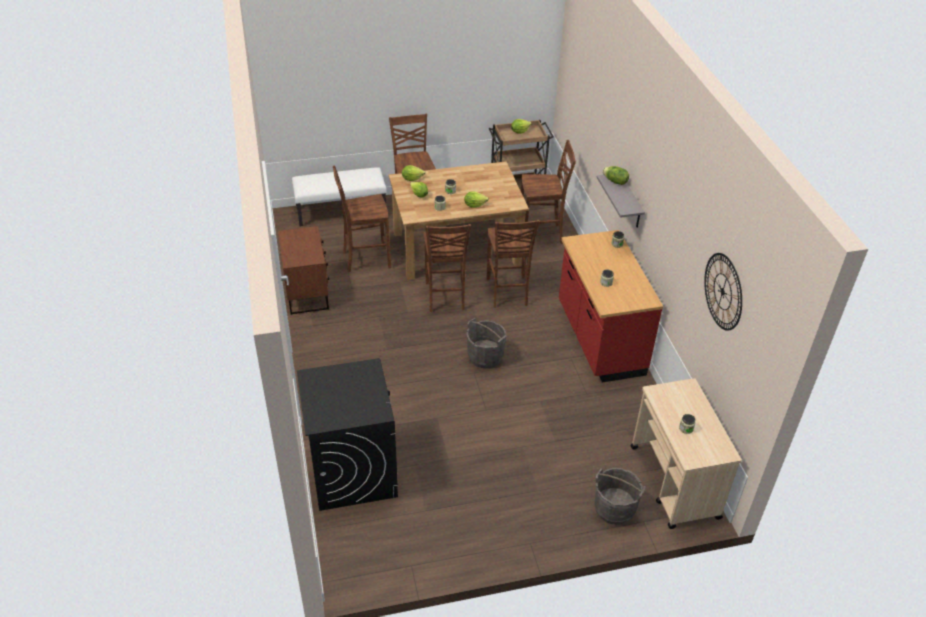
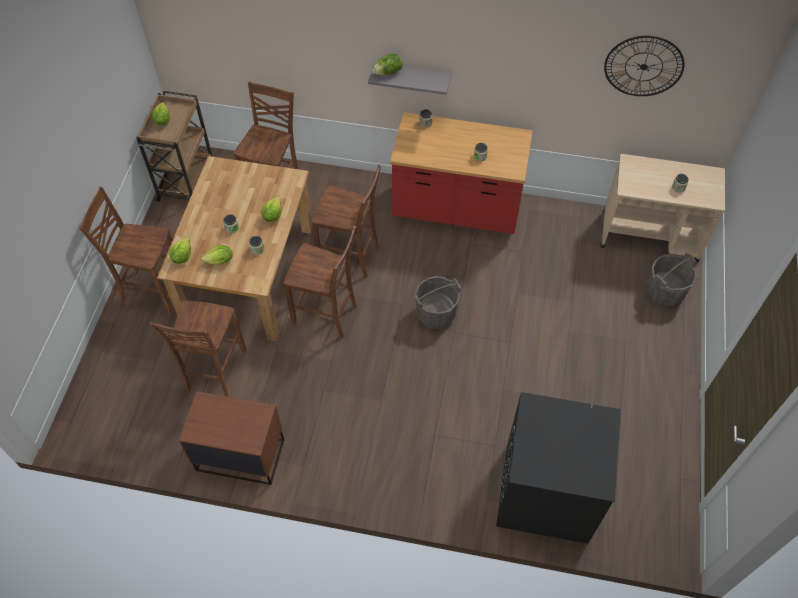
camera: 65 degrees left, 15 degrees up
(341, 211) = (104, 367): white bench -> none

